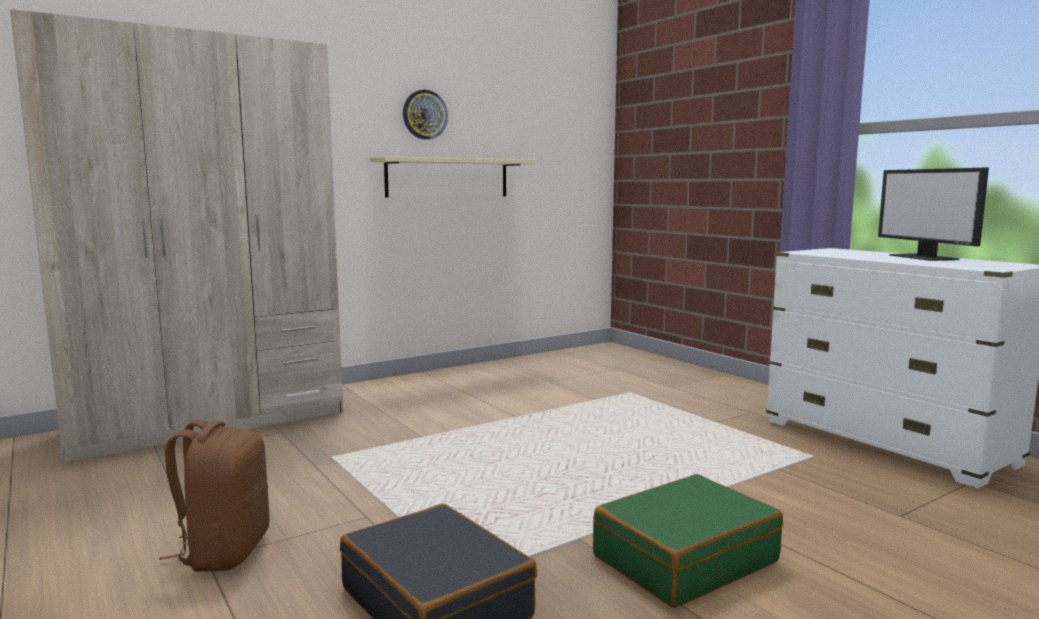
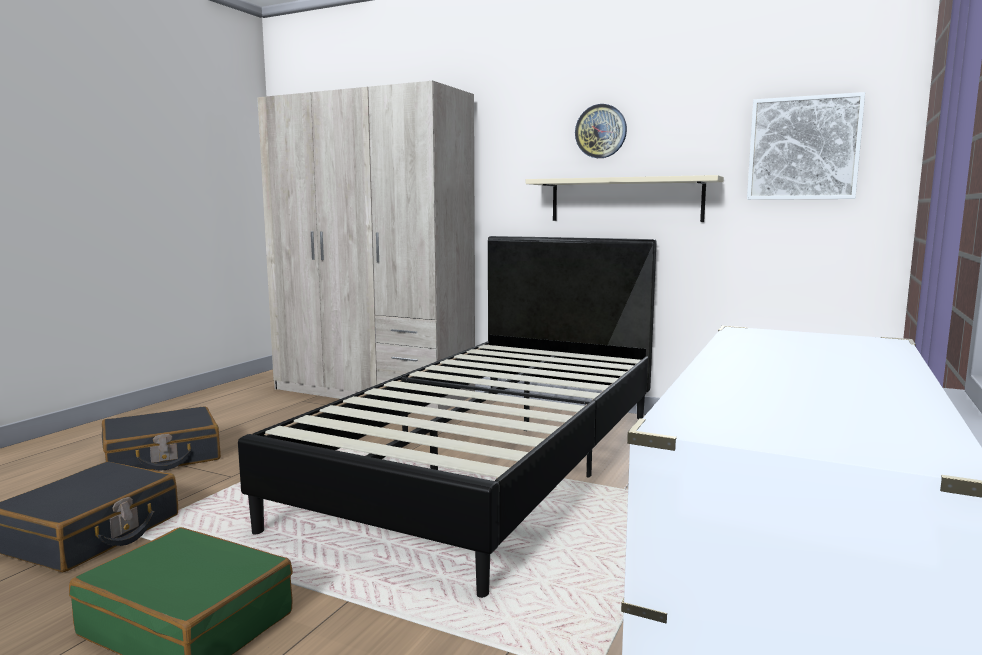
camera: 60 degrees right, 0 degrees up
(224, 551) = (162, 457): brown backpack -> black suitcase
(496, 419) = (491, 462): none -> black bed
(560, 142) = (803, 148): none -> picture
(924, 257) = (863, 384): monitor -> none

